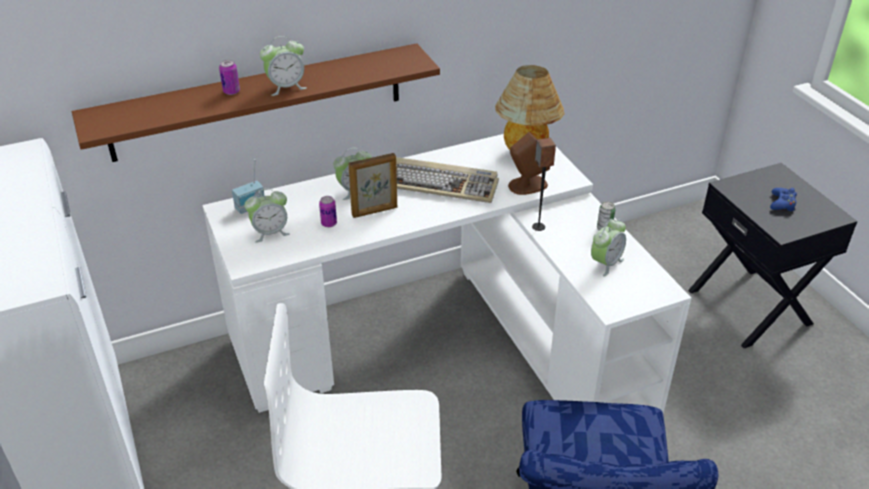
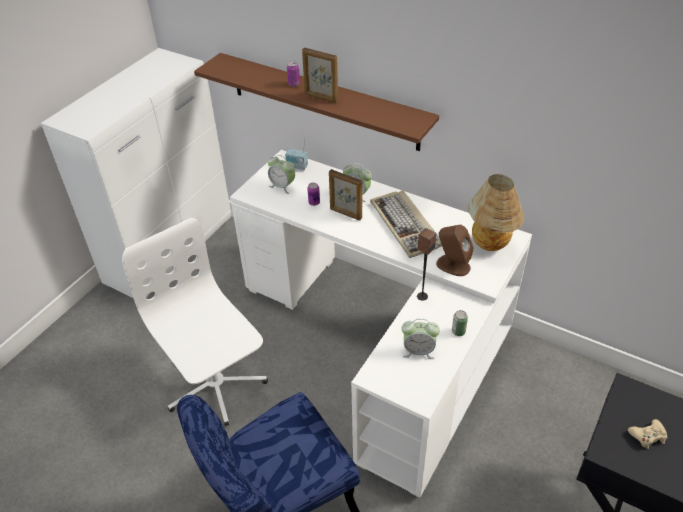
camera: 55 degrees right, 5 degrees up
(286, 87) = (321, 98): alarm clock -> picture frame
(782, 203) = (647, 436): blue game controller -> beige game controller

